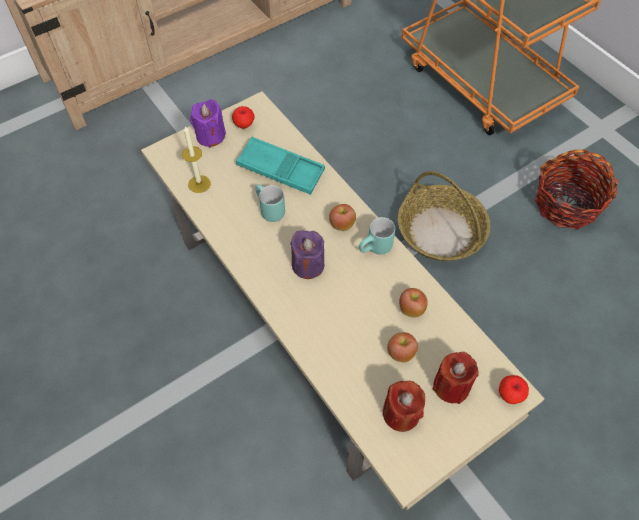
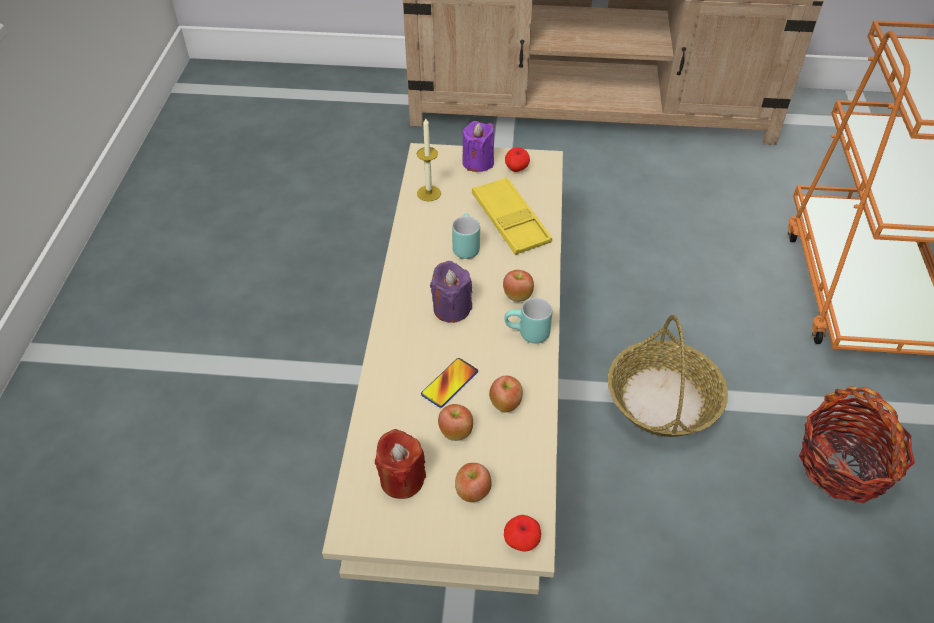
camera: 40 degrees right, 10 degrees down
(281, 170) = (510, 221): turquoise tray -> yellow tray
(362, 321) = (449, 383): none -> phone
(451, 386) = (472, 492): red candle -> apple

